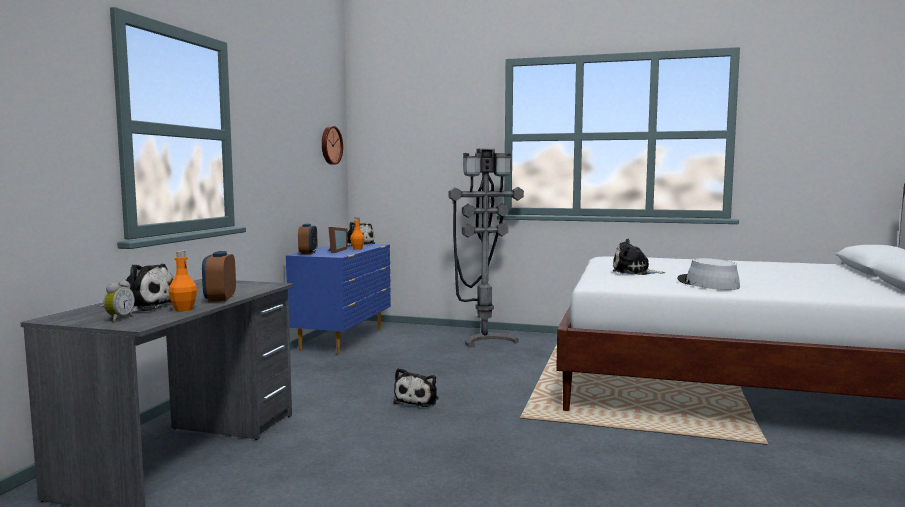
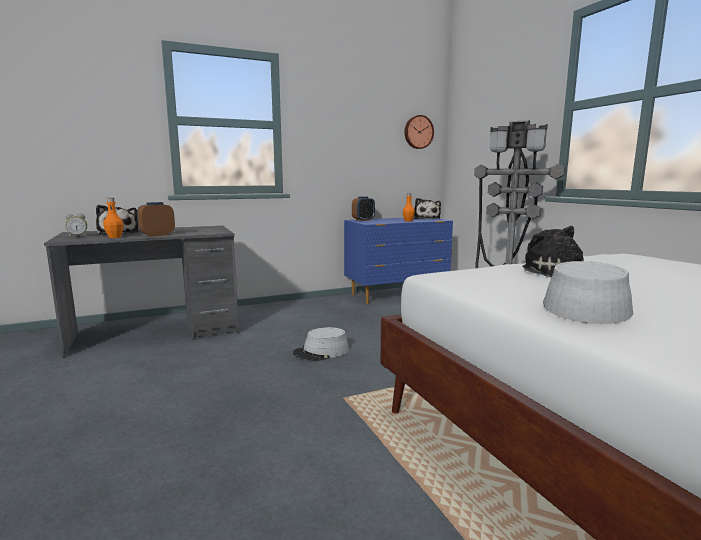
camera: 50 degrees right, 5 degrees up
(335, 251) = (387, 220): picture frame -> none
(418, 400) = (321, 352): plush toy -> grey hat

